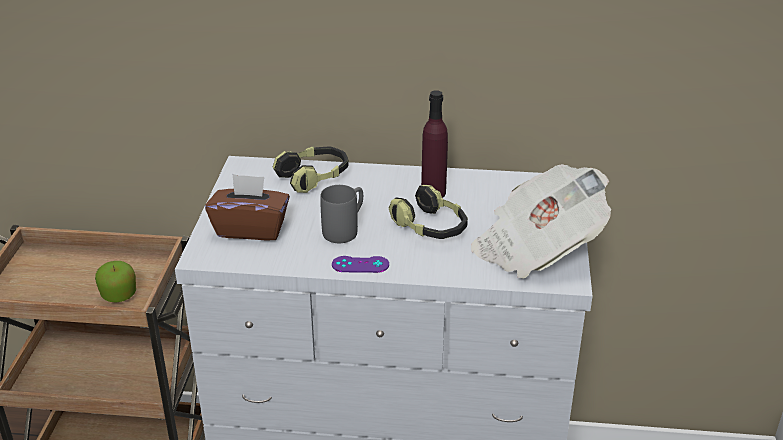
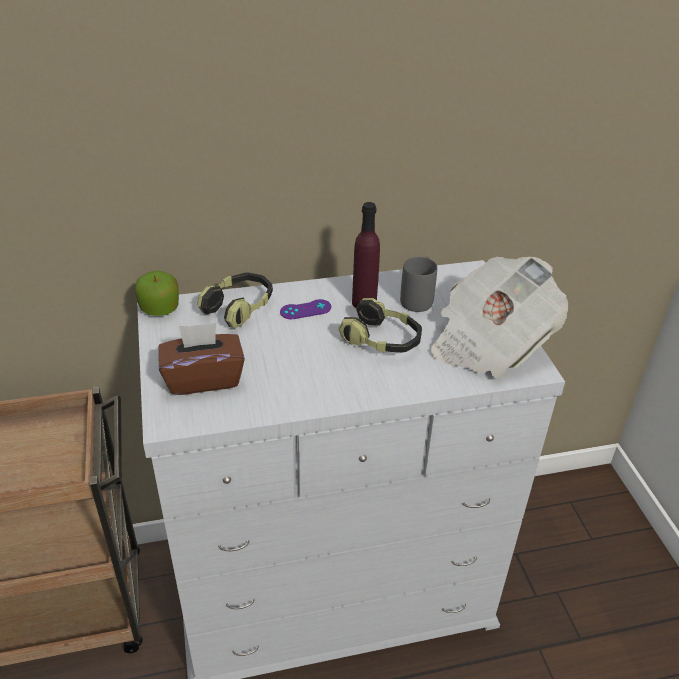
camera: 20 degrees left, 5 degrees up
(119, 295) = (45, 468): apple -> apple (160, 308)
(345, 229) = (301, 359): grey mug -> grey mug (418, 298)
(360, 265) = (336, 395): purple game controller -> purple game controller (305, 310)

